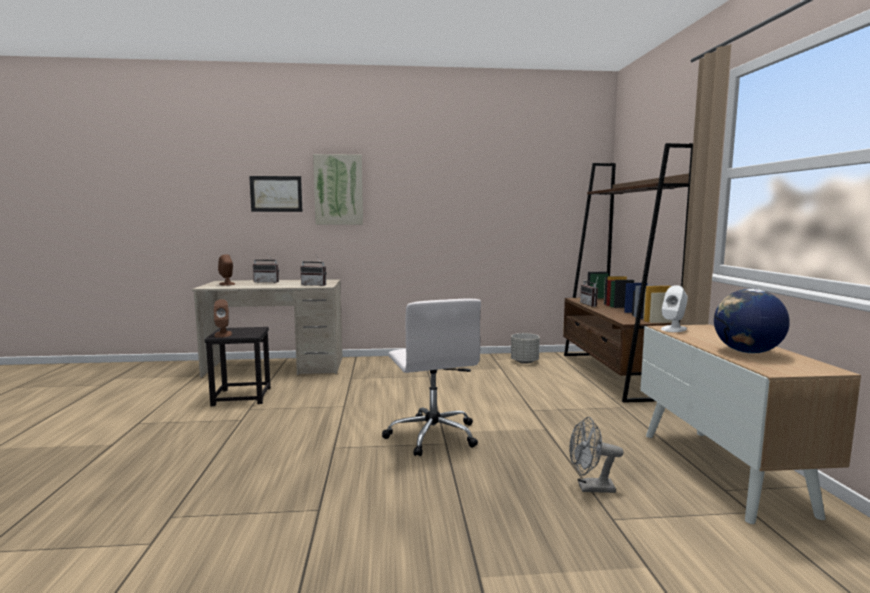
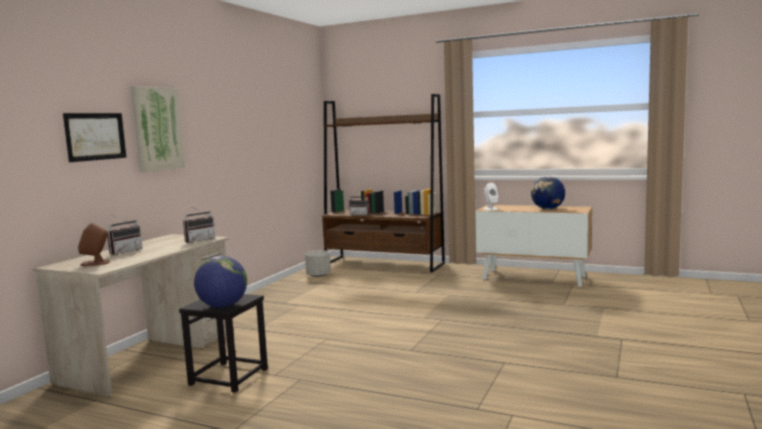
camera: 60 degrees left, 0 degrees up
(223, 334) = (223, 306): brown speaker -> globe
(432, 435) = (424, 321): white office chair -> none
(590, 488) = (531, 301): grey fan -> none

